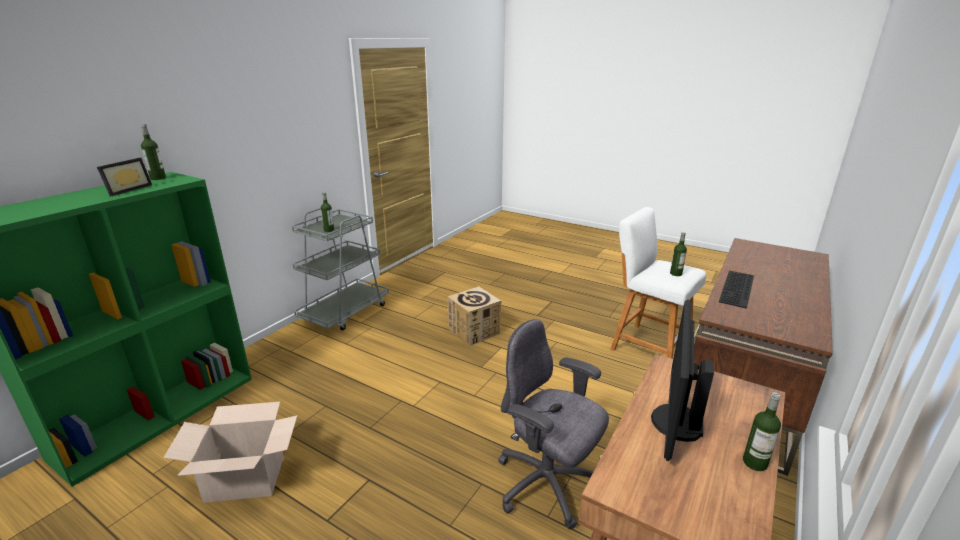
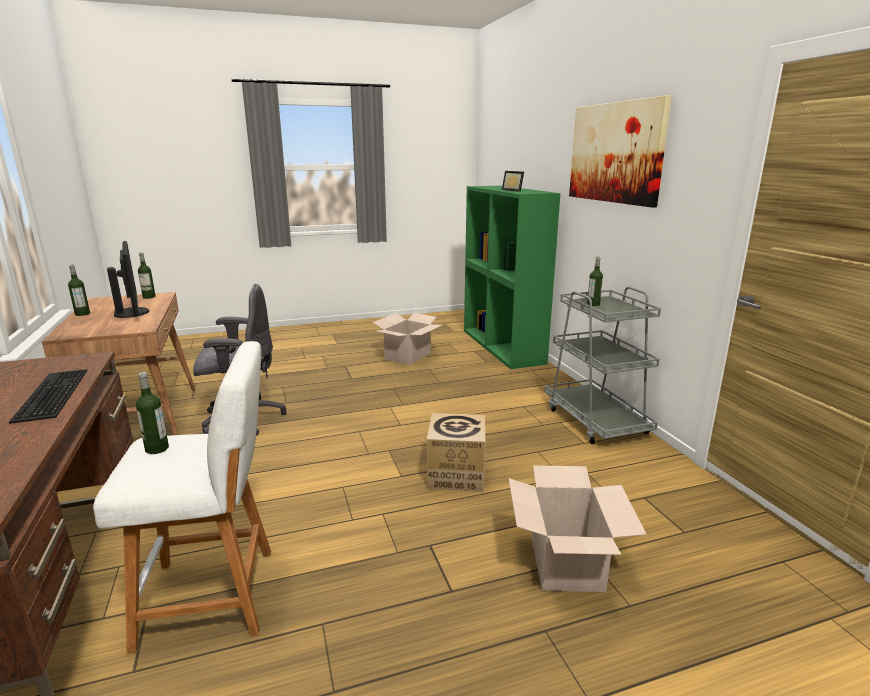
camera: 130 degrees right, 5 degrees down
(158, 178) = (540, 192): bottle -> bottle (149, 297)
(243, 111) = (615, 153): none -> picture
(500, 287) = (565, 562): none -> cardboard box

